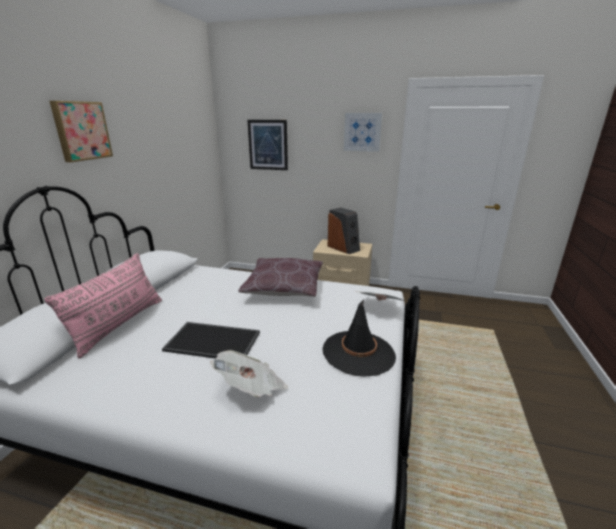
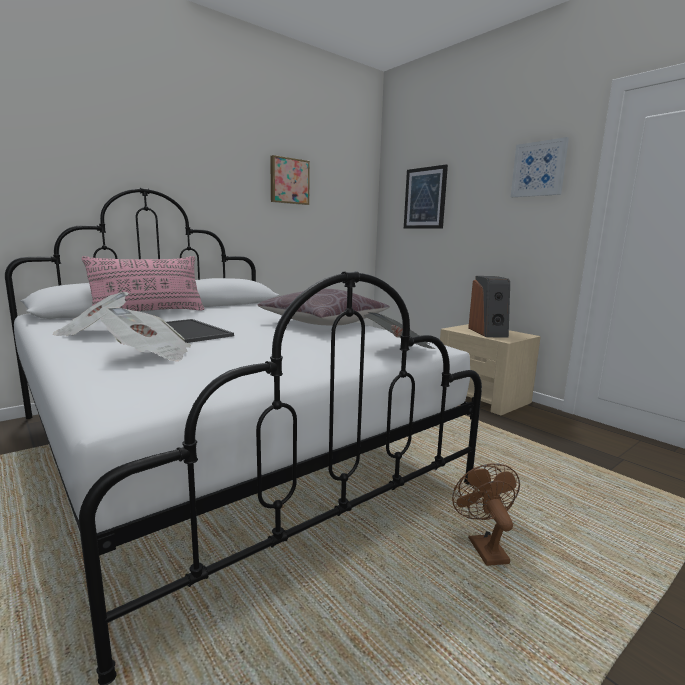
camera: 35 degrees right, 10 degrees down
(81, 131) = (198, 151): picture -> picture (289, 181)
(134, 379) = (93, 332): none -> newspaper
(358, 353) = (294, 365): black hat -> none
(442, 401) = (483, 546): none -> brown fan

